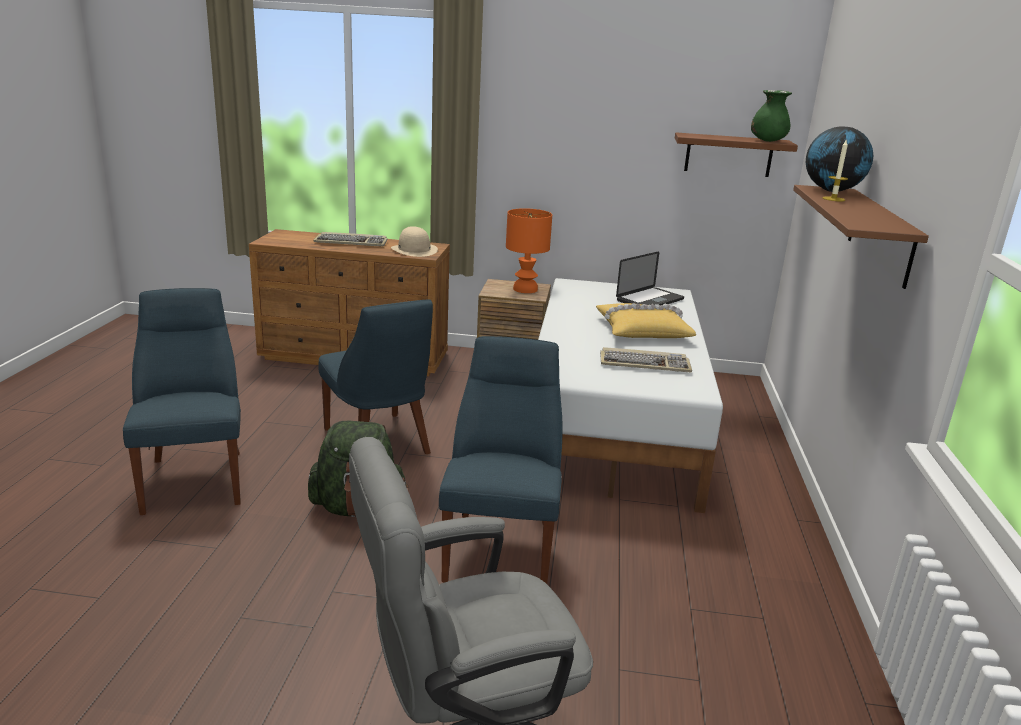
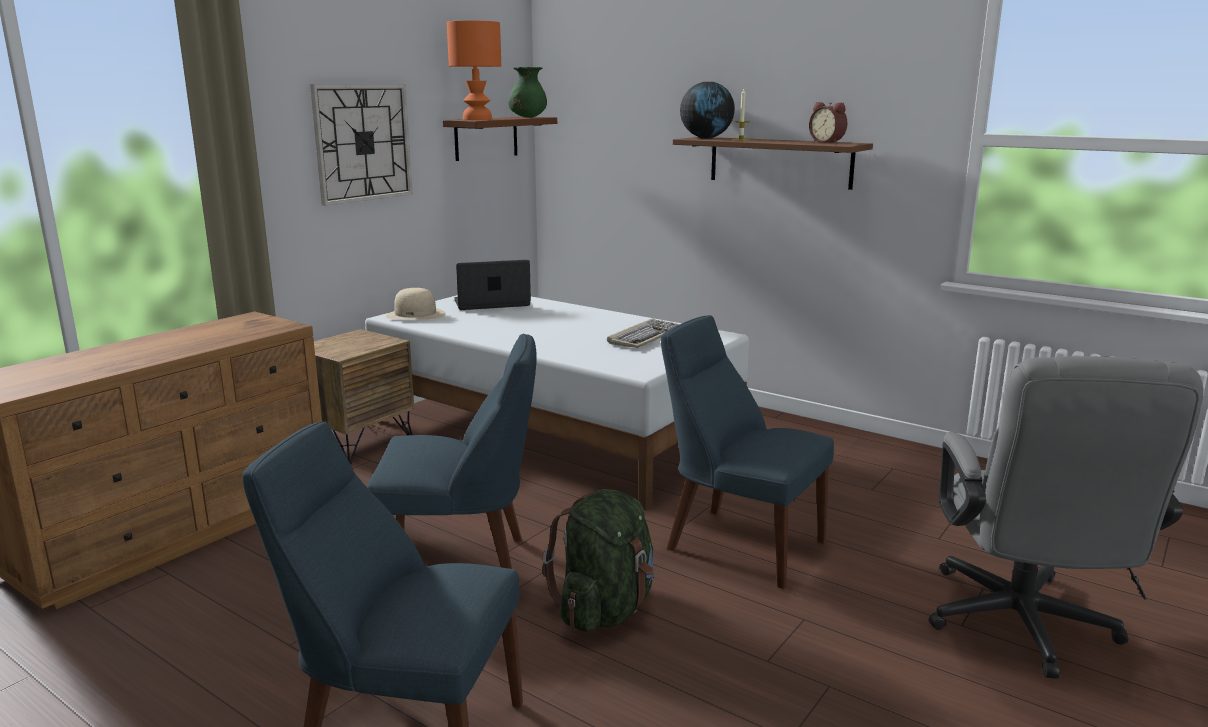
camera: 60 degrees left, 5 degrees down
(352, 242) = (142, 348): keyboard -> none
(414, 250) = (249, 327): beige hat -> beige hat (416, 315)
(524, 289) = (358, 340): orange table lamp -> orange table lamp (477, 119)
(583, 141) = (363, 143): none -> wall clock
(642, 330) = (566, 321): yellow pillow -> none
(650, 300) = (492, 303): laptop -> laptop turned 90 degrees counterclockwise
(888, 221) = (828, 142): none -> alarm clock

